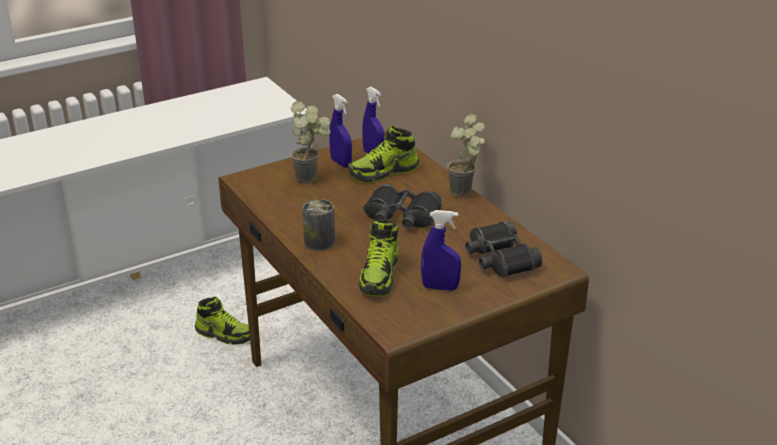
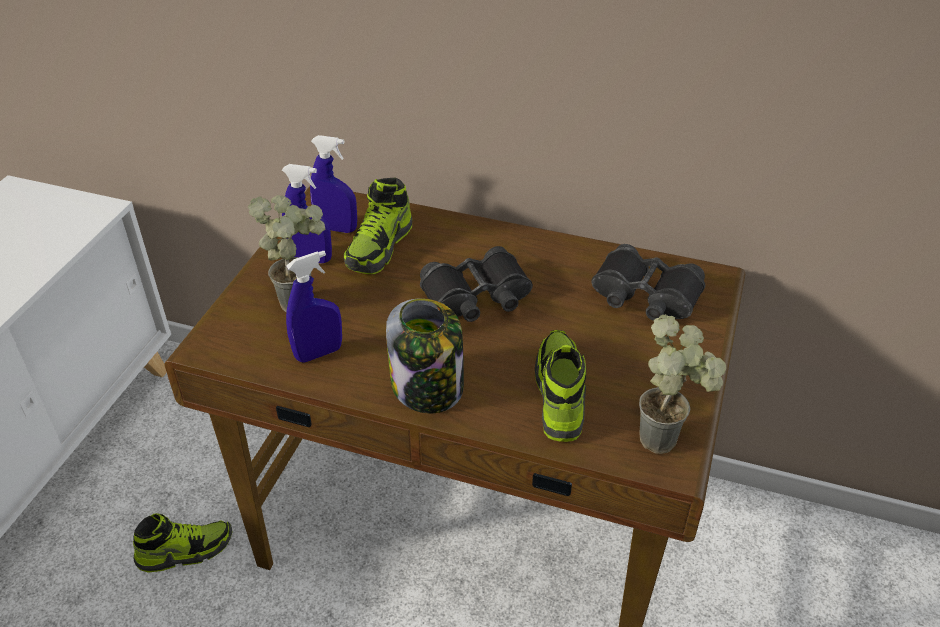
camera: 40 degrees left, 10 degrees up
(319, 242) = (428, 388): can -> jar
(380, 276) = (559, 395): shoe -> shoe turned 150 degrees counterclockwise
(440, 287) = (638, 370): blue spray bottle -> blue spray bottle (318, 353)
(466, 194) = (506, 231): potted plant -> potted plant (668, 439)

